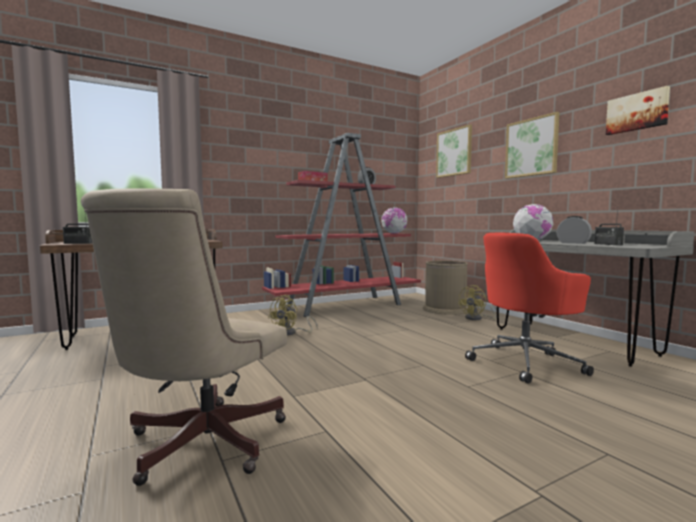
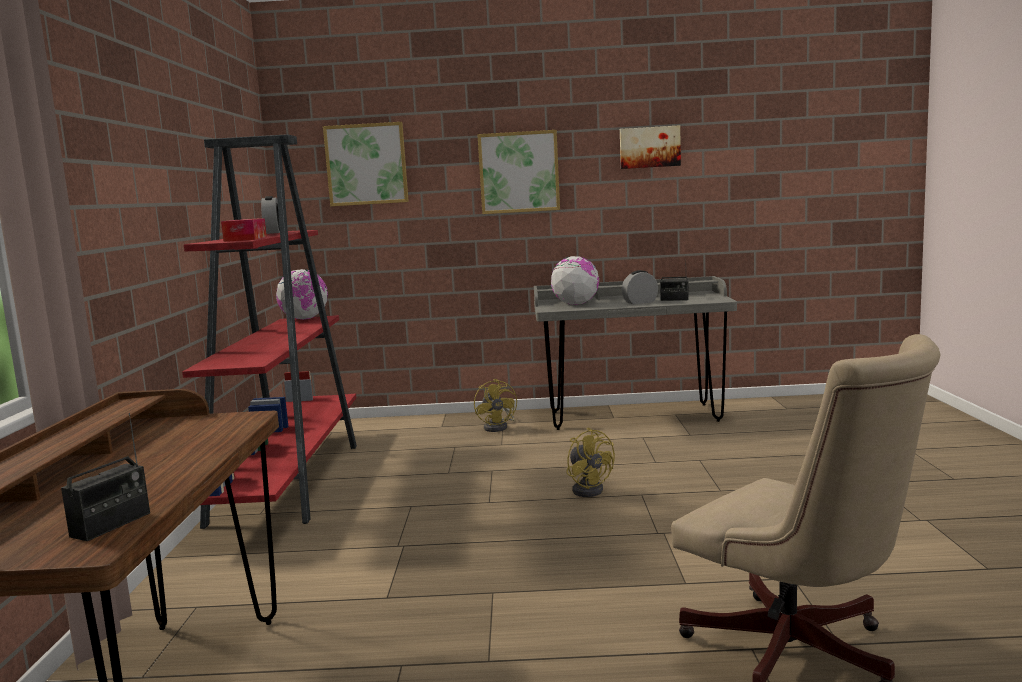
camera: 60 degrees left, 5 degrees up
(291, 333) = (398, 548): yellow fan -> yellow fan (589, 489)
(445, 309) = (428, 430): brown trash can -> none
(526, 362) = (676, 451): red office chair -> none

